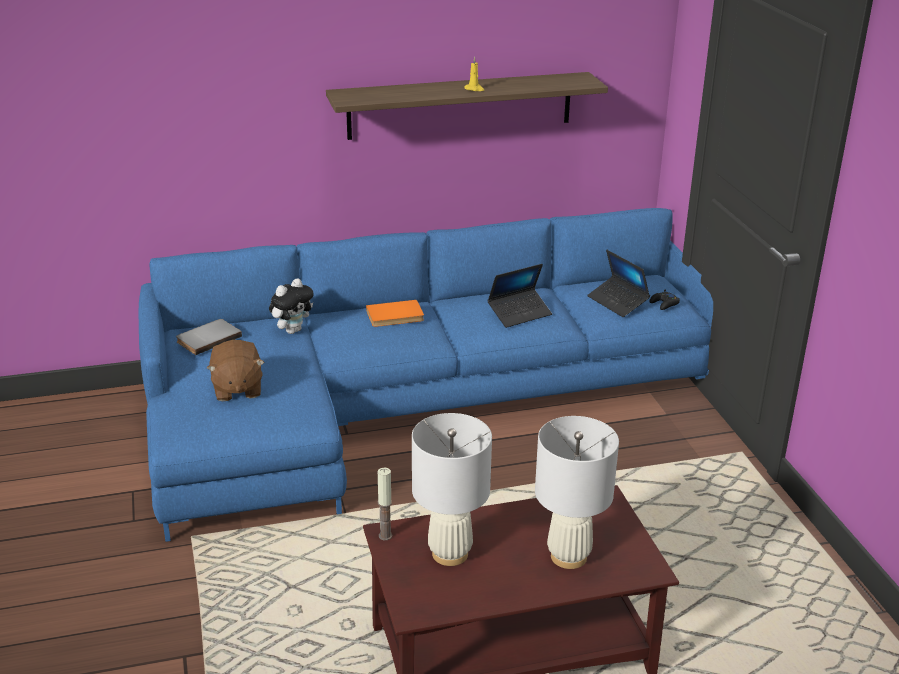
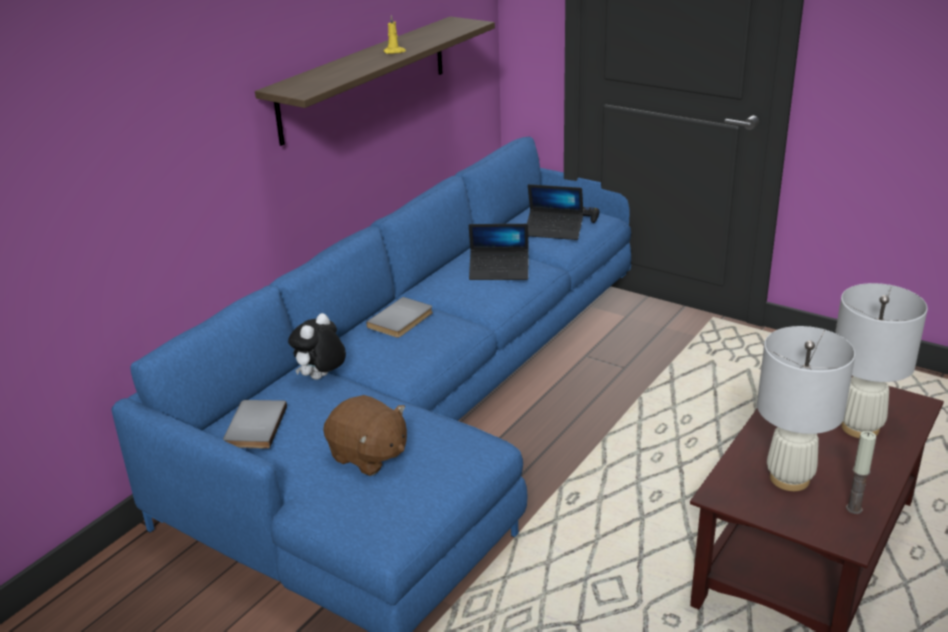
camera: 40 degrees left, 0 degrees up
(292, 330) = (321, 378): plush toy -> plush toy turned 150 degrees counterclockwise
(385, 536) = (722, 497): candle -> candle (854, 508)
(395, 316) = (402, 320): orange book -> grey book
(519, 313) = (499, 271): laptop -> laptop turned 75 degrees clockwise

